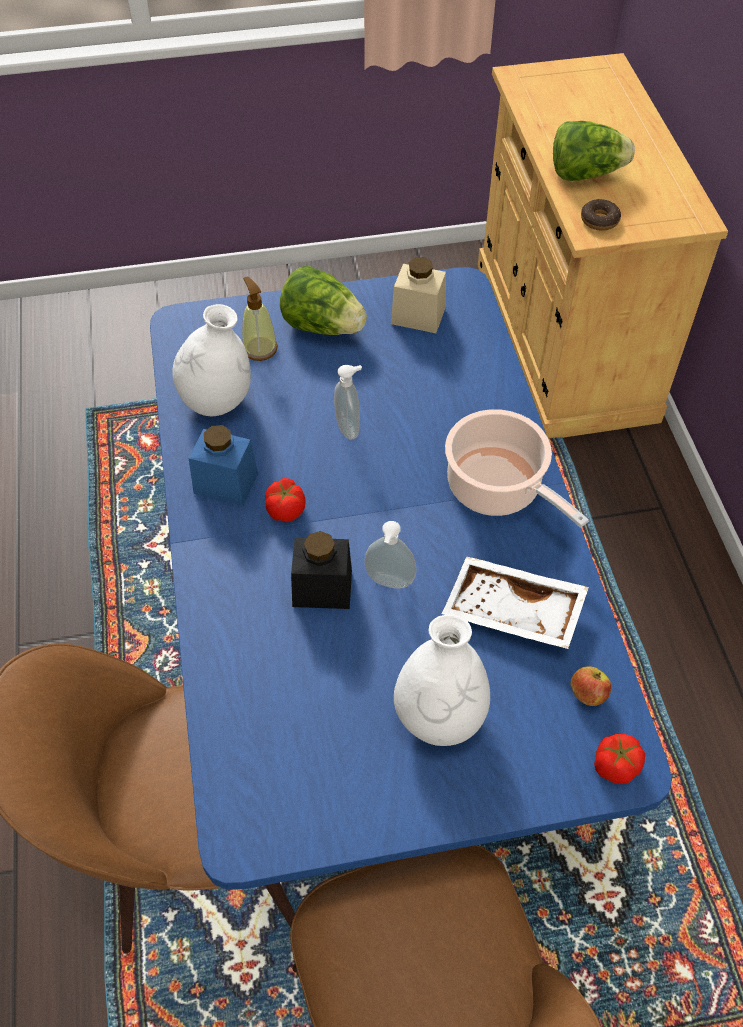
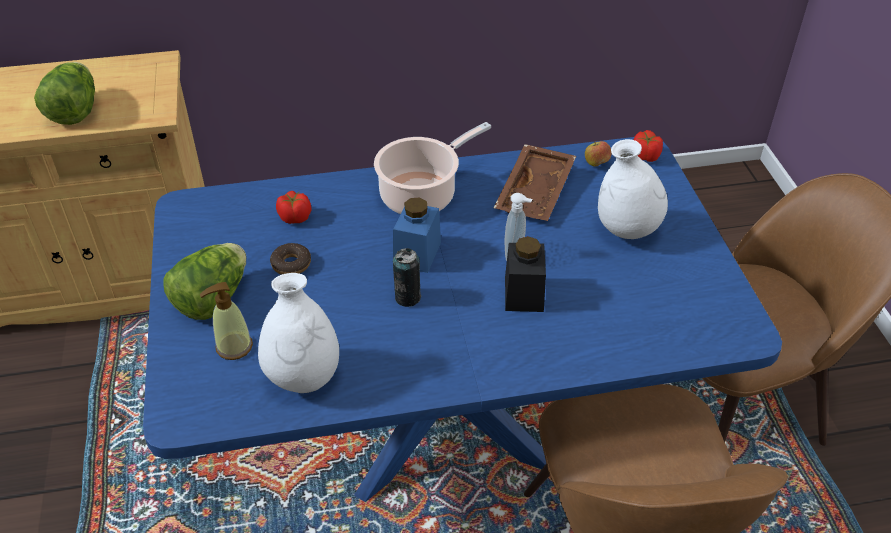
camera: 90 degrees left, 10 degrees down
(226, 483) = (411, 363): blue jar -> blue jar (417, 254)
(286, 509) = (442, 319): tomato -> tomato (295, 217)
(320, 478) = (407, 297): none -> can
(349, 428) = (349, 279): soap dispenser -> none
(418, 316) = (215, 234): beige jar -> none
(512, 613) = (536, 193): white tray -> brown tray
(599, 220) = (142, 108): donut -> donut (291, 264)

